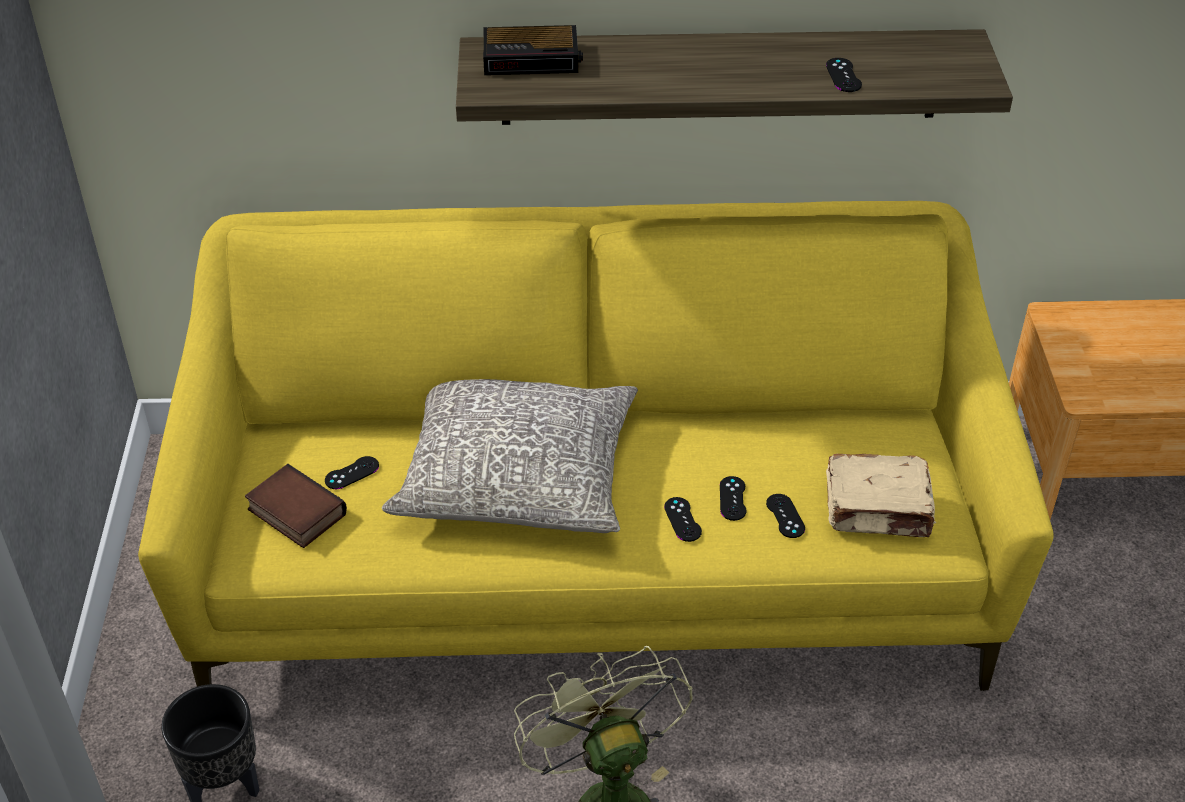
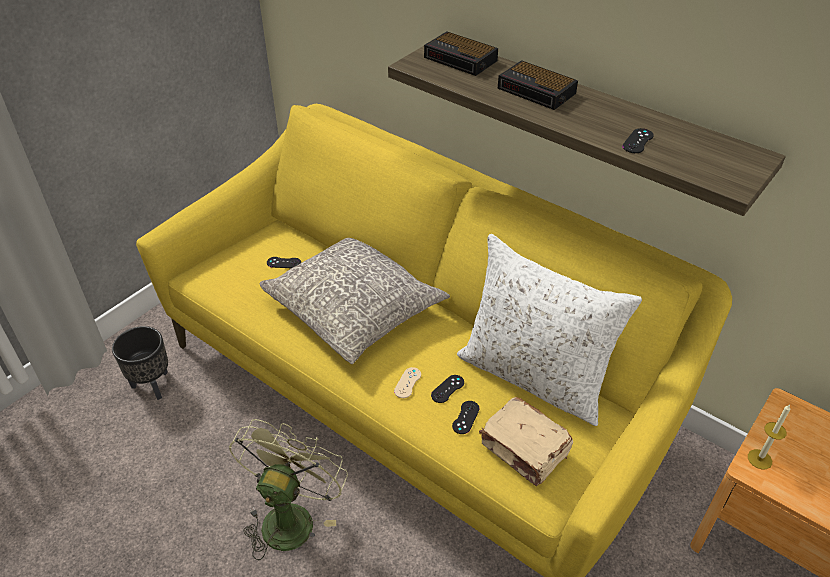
camera: 40 degrees right, 0 degrees up
(294, 513) = (238, 266): book -> none
(672, 62) = (538, 91): none -> alarm clock
(682, 519) = (407, 383): black game controller -> beige game controller
(801, 430) = (534, 376): none -> white pillow
(1081, 382) = (759, 459): none -> candle

